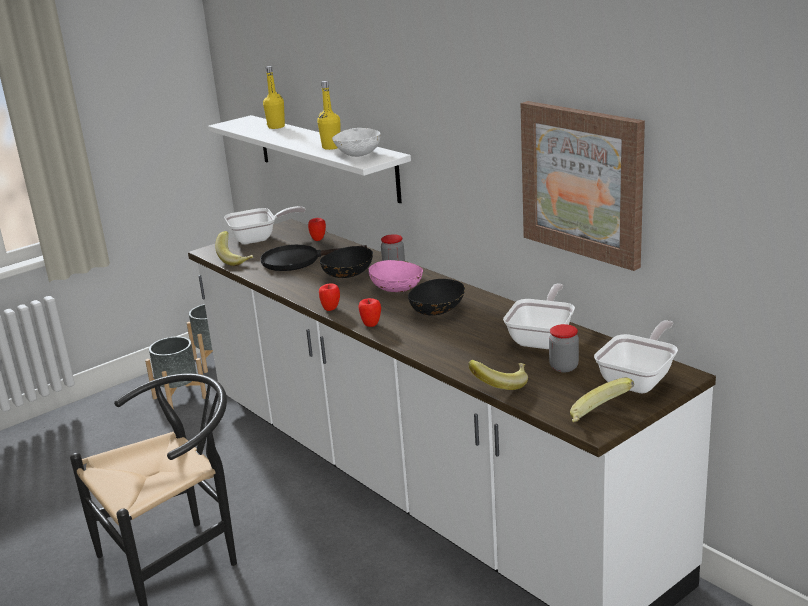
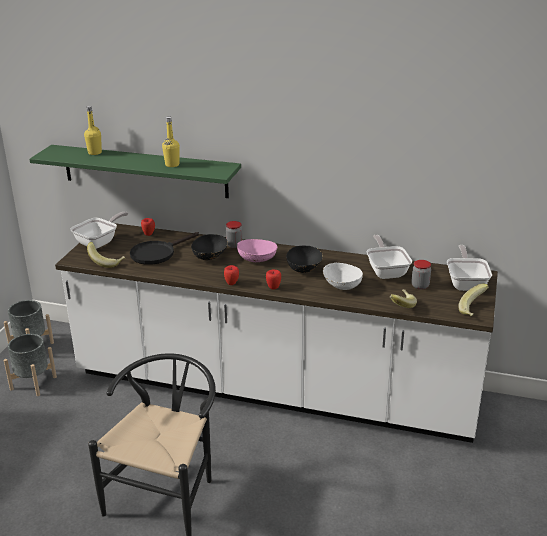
camera: 35 degrees left, 5 degrees up
(325, 157) = (144, 171): white shelf -> green shelf
(357, 155) = (203, 168): white bowl -> white bowl (341, 286)
(583, 182) = (400, 169): picture -> none

